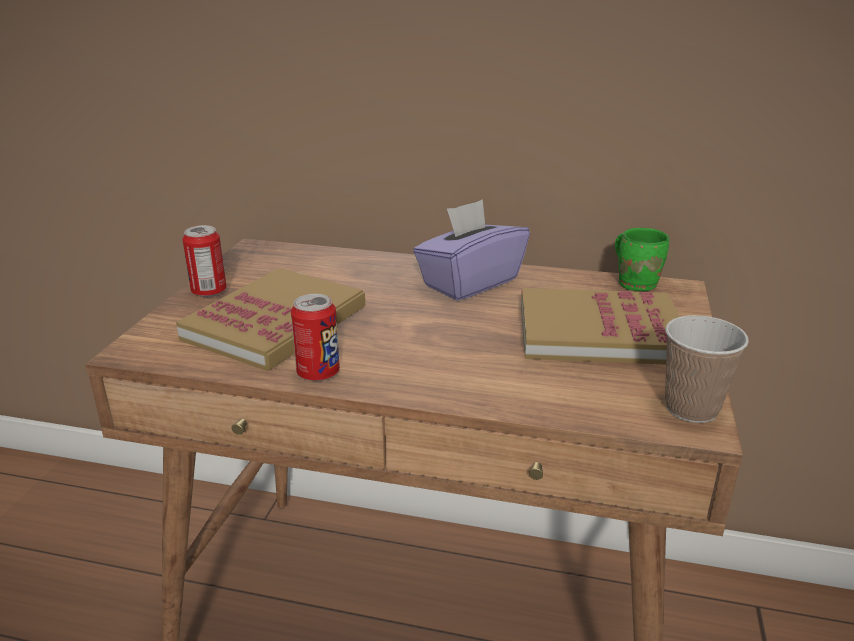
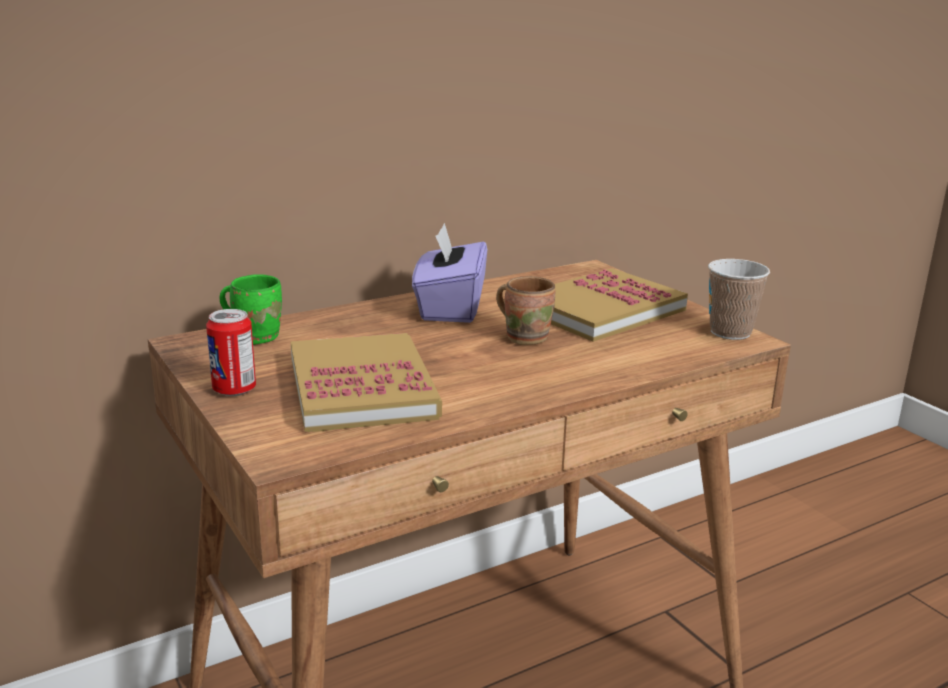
camera: 45 degrees left, 5 degrees down
(318, 373) = (481, 405): can -> none
(476, 331) = (526, 337): none -> brown mug
(637, 283) = (562, 273): green mug -> green mug (256, 336)

